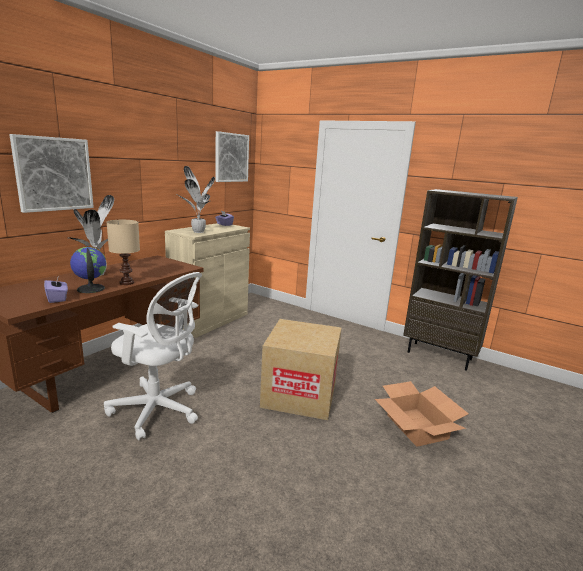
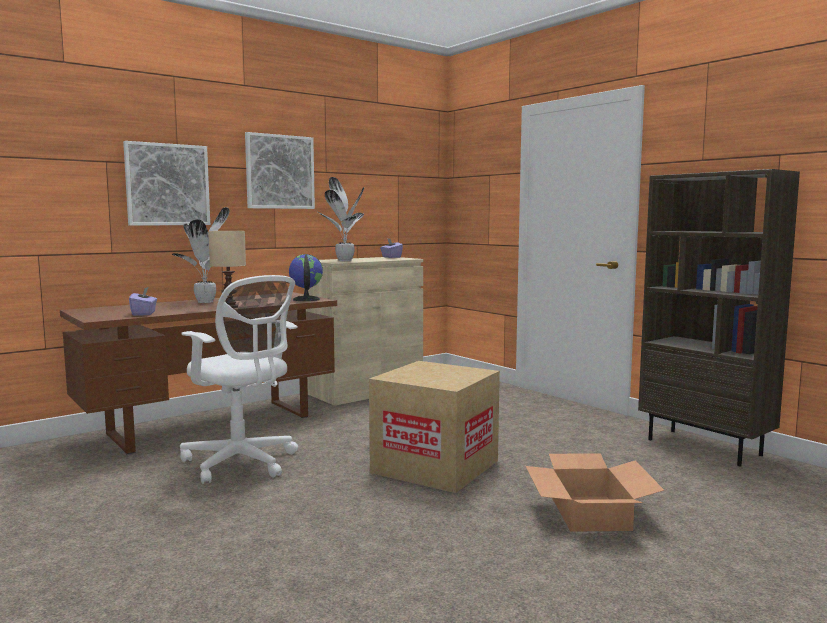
camera: 20 degrees right, 10 degrees down
(90, 289) = (185, 309): globe -> globe (305, 299)
(231, 157) = (407, 169): picture -> picture (279, 172)

